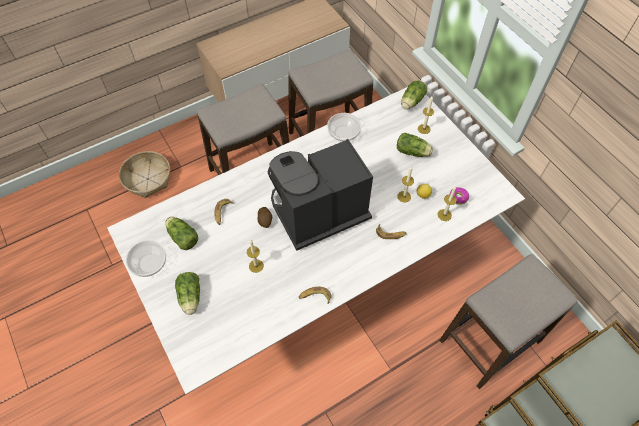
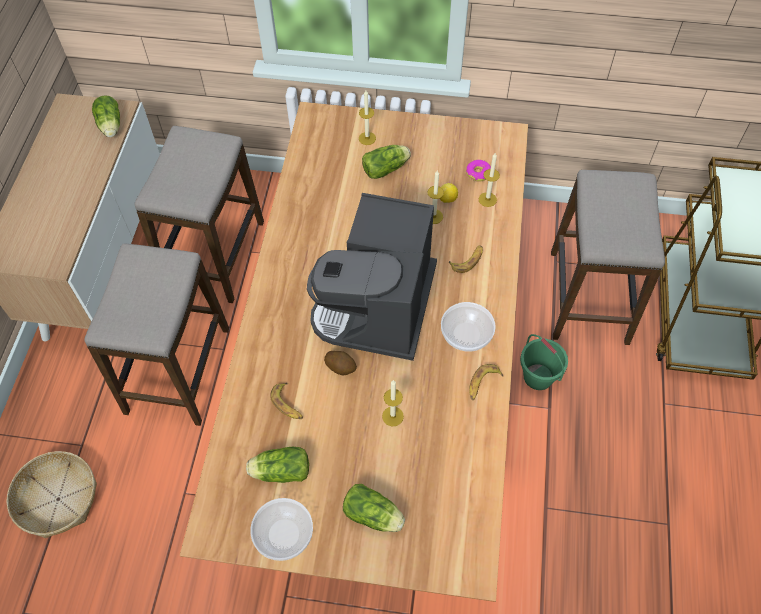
camera: 50 degrees left, 0 degrees up
(319, 274) = (381, 395): white dining table -> brown dining table
(343, 133) = (298, 210): bowl -> bowl (465, 334)
(406, 349) = (538, 376): none -> green bucket
(411, 102) = (321, 123): lettuce -> lettuce (110, 126)

